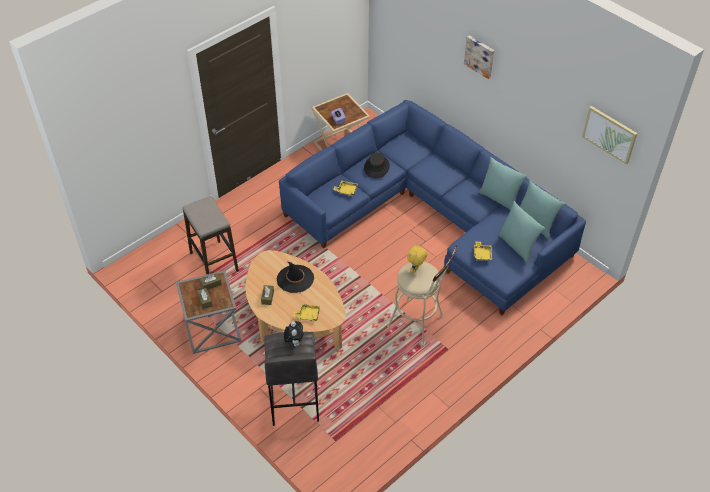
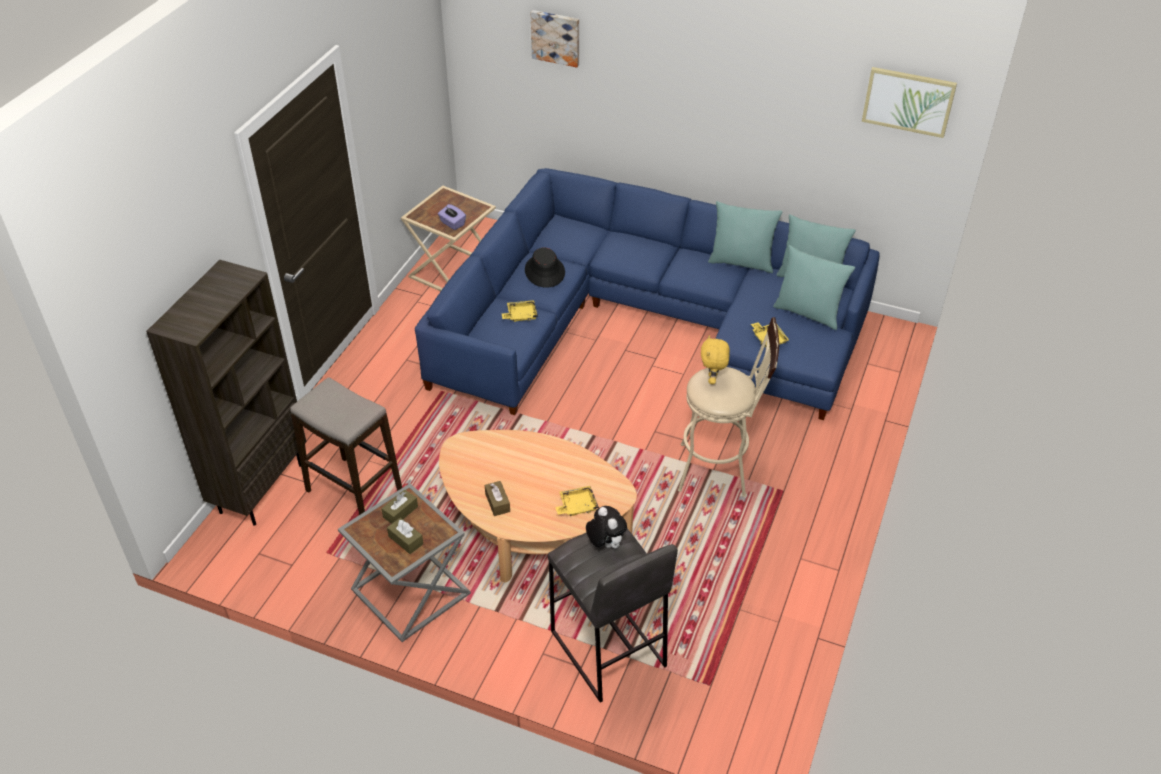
camera: 25 degrees left, 5 degrees down
(169, 242) = (260, 487): none -> brown bookcase
(295, 279) = (523, 461): black hat -> none
(480, 56) = (664, 55): picture -> picture (556, 37)

